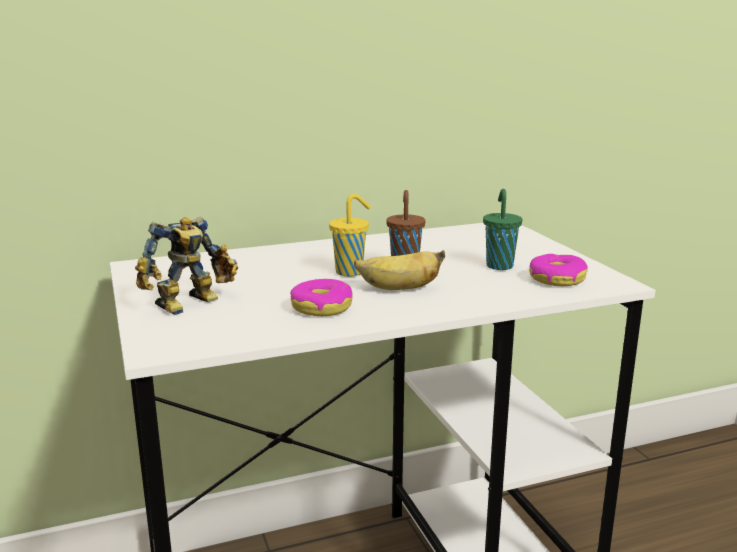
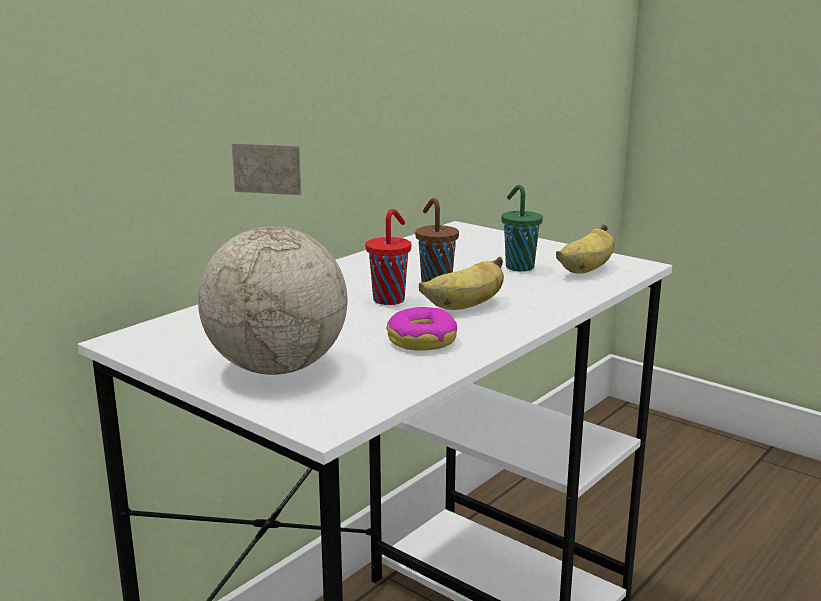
camera: 30 degrees left, 0 degrees up
(191, 304) = (276, 367): toy robot -> globe
(351, 272) = (390, 299): yellow cup -> red cup
(556, 279) = (585, 270): donut -> banana

